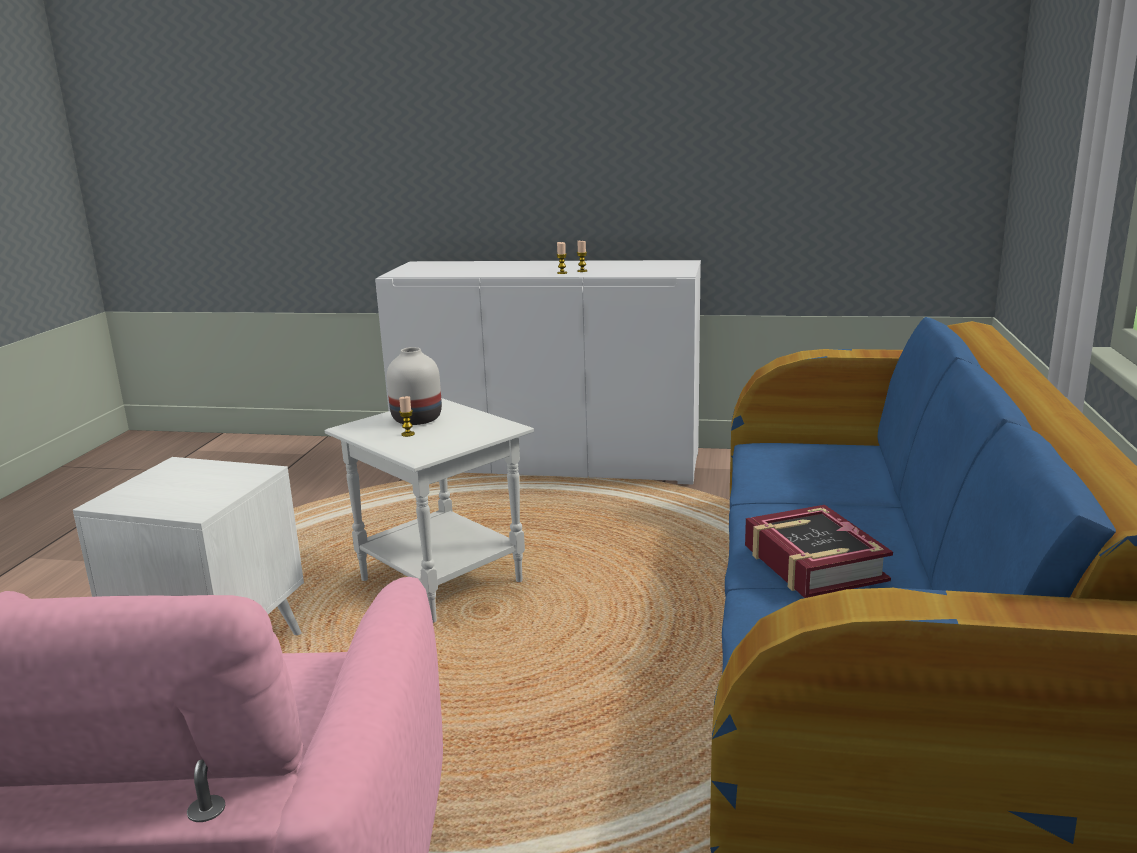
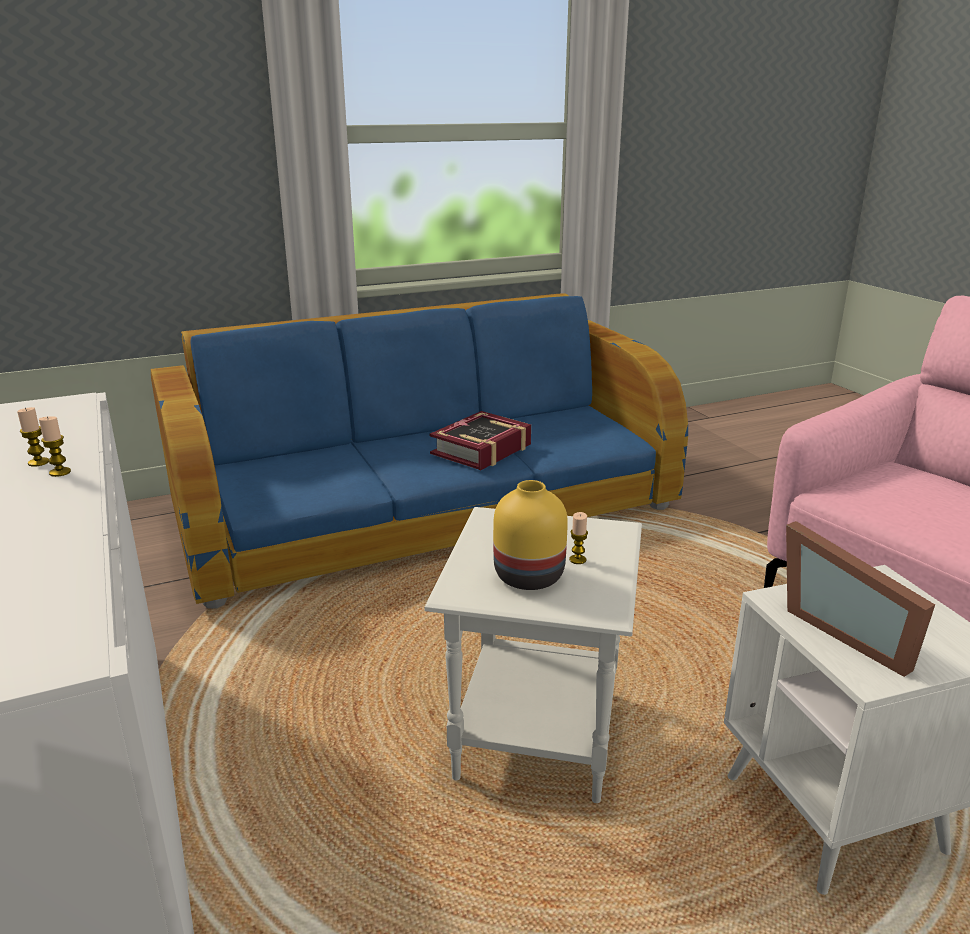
camera: 125 degrees left, 5 degrees up
(200, 476) = (849, 631): none -> picture frame
(418, 419) = (527, 575): white vase -> yellow vase

